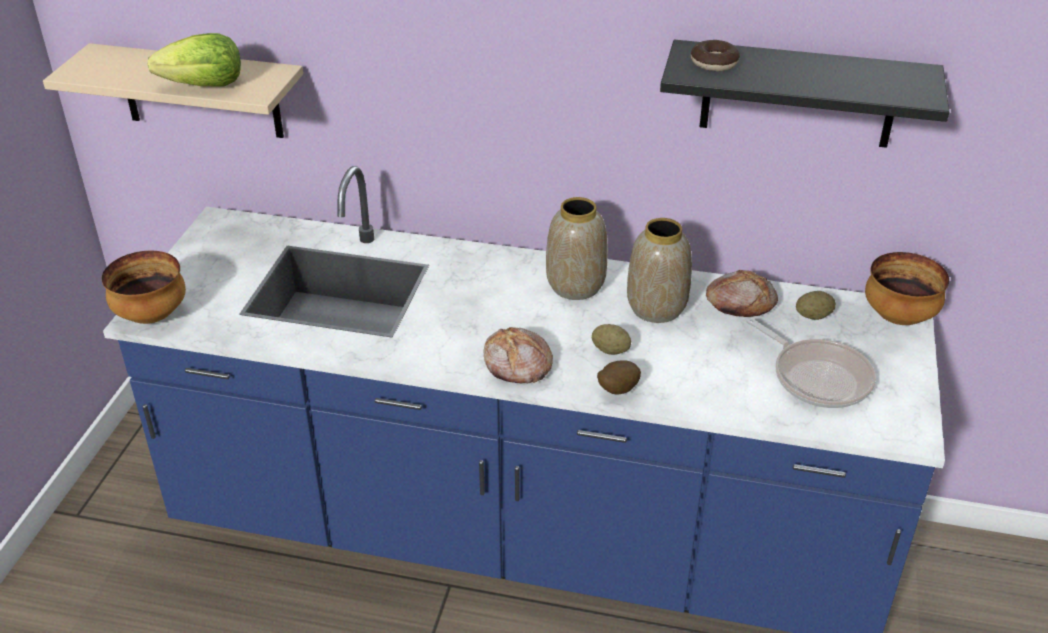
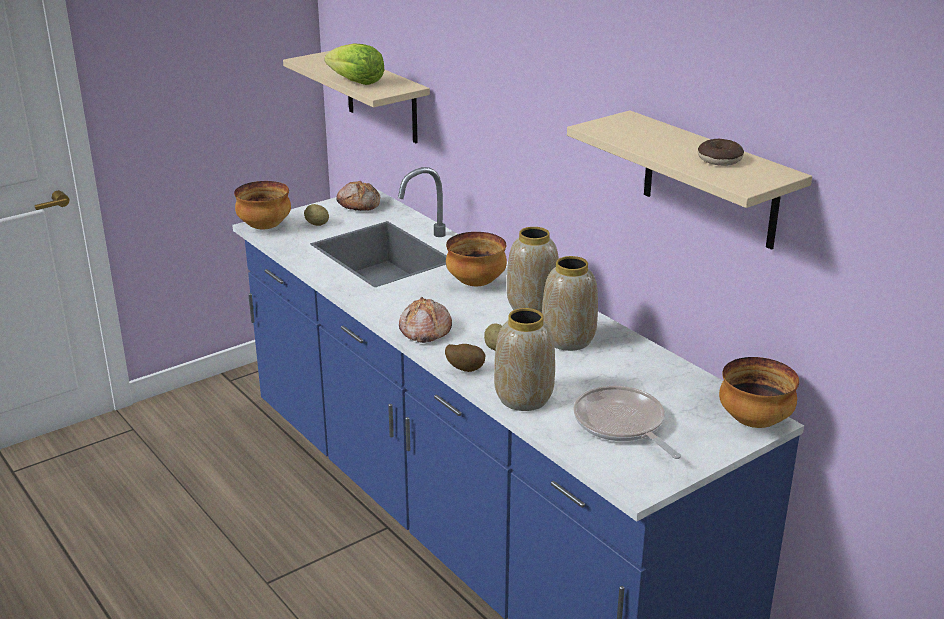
camera: 40 degrees right, 10 degrees down
(488, 282) = (477, 283): none -> bowl
(707, 395) = (522, 398): none -> vase
(714, 63) = (626, 127): donut -> donut (719, 160)
(739, 303) = (636, 362): bread -> bread (359, 204)
(798, 94) = (710, 180): black shelf -> beige shelf
(813, 316) = (682, 392): potato -> potato (317, 224)
(817, 377) = (621, 424): frying pan -> frying pan turned 150 degrees clockwise

